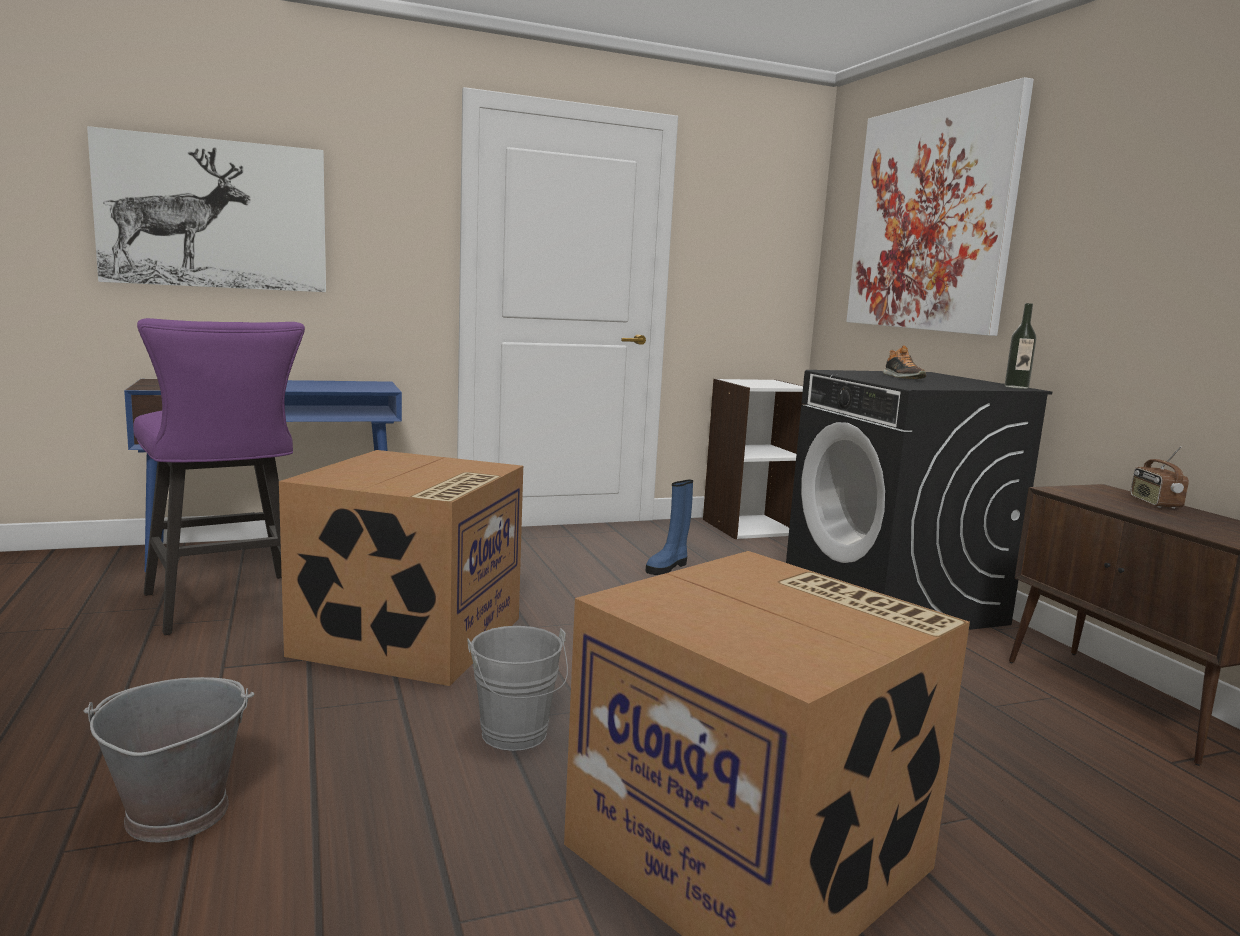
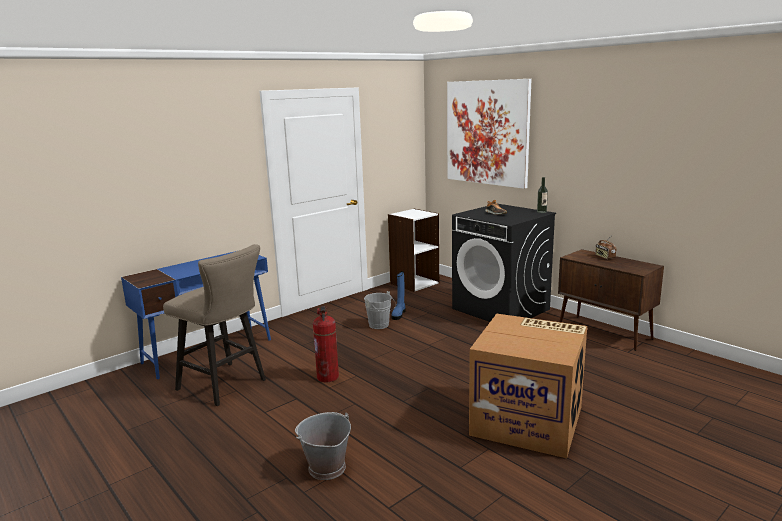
camera: 20 degrees left, 5 degrees up
(214, 214) = (147, 180): picture -> none
(226, 607) = (226, 386): purple stool -> beige stool
(410, 638) = (328, 377): cardboard box -> fire extinguisher
(516, 737) = (415, 405): grey bucket -> grey bucket (380, 325)

